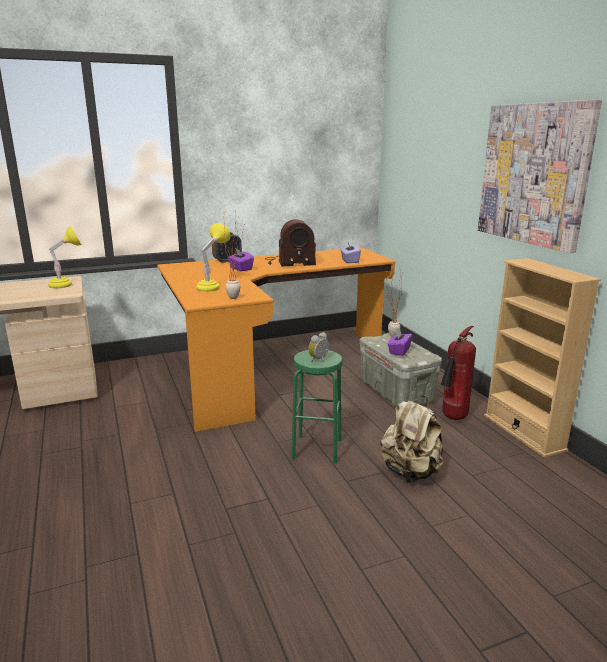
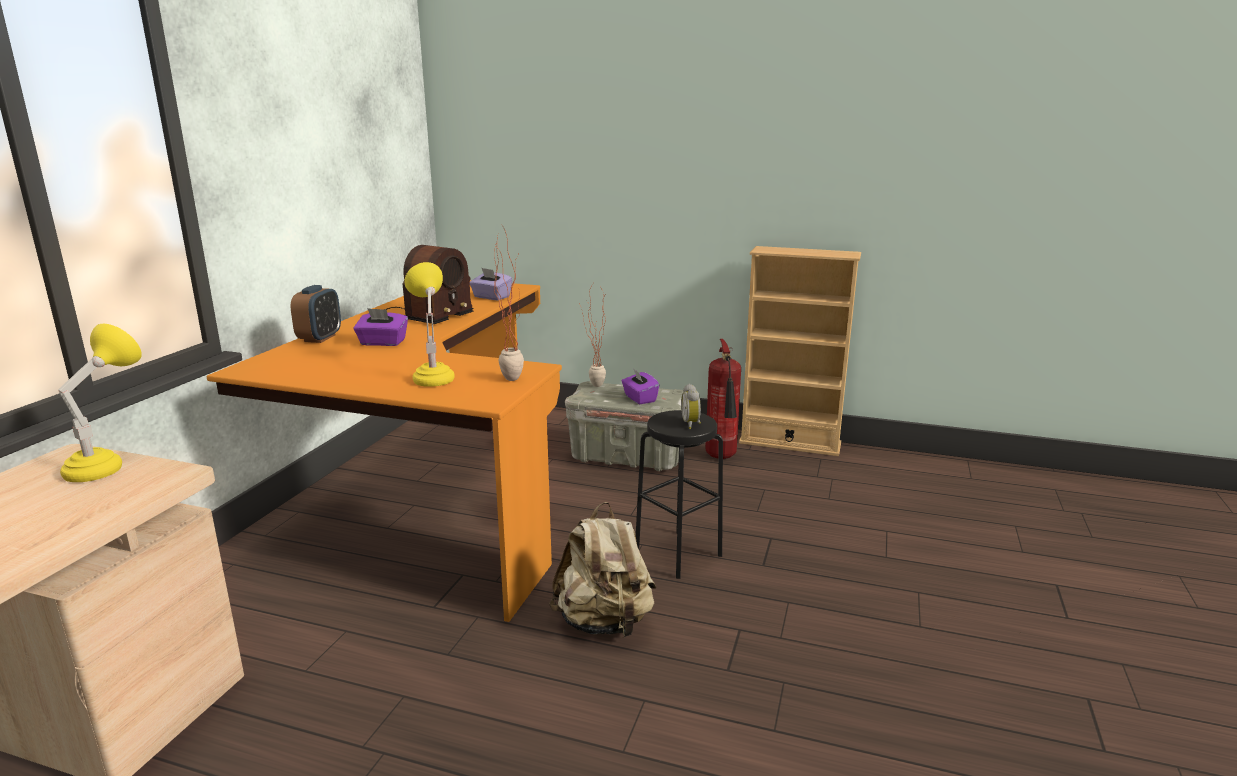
camera: 50 degrees left, 0 degrees up
(317, 449) = (678, 554): green stool -> black stool
(411, 472) = (789, 524): beige backpack -> beige backpack (604, 623)
(534, 174) = (750, 148): picture -> none

